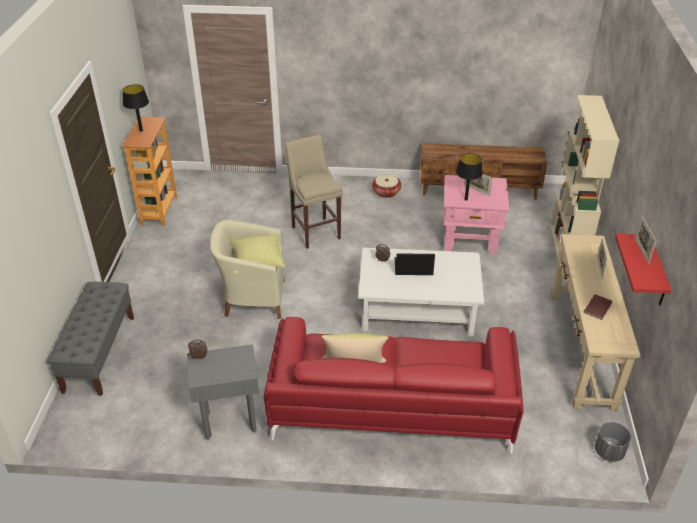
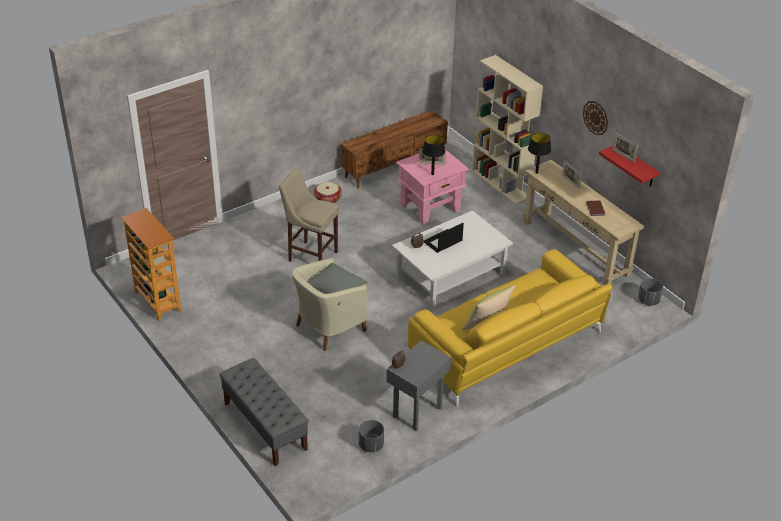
camera: 40 degrees left, 0 degrees up
(141, 130) = (144, 228): black table lamp -> black table lamp (536, 172)
(153, 426) = (371, 445): none -> grey planter
(257, 261) = (334, 291): yellow pillow -> grey pillow
(391, 409) = (508, 346): red sofa -> yellow sofa
(644, 193) = (595, 117): none -> wall clock

